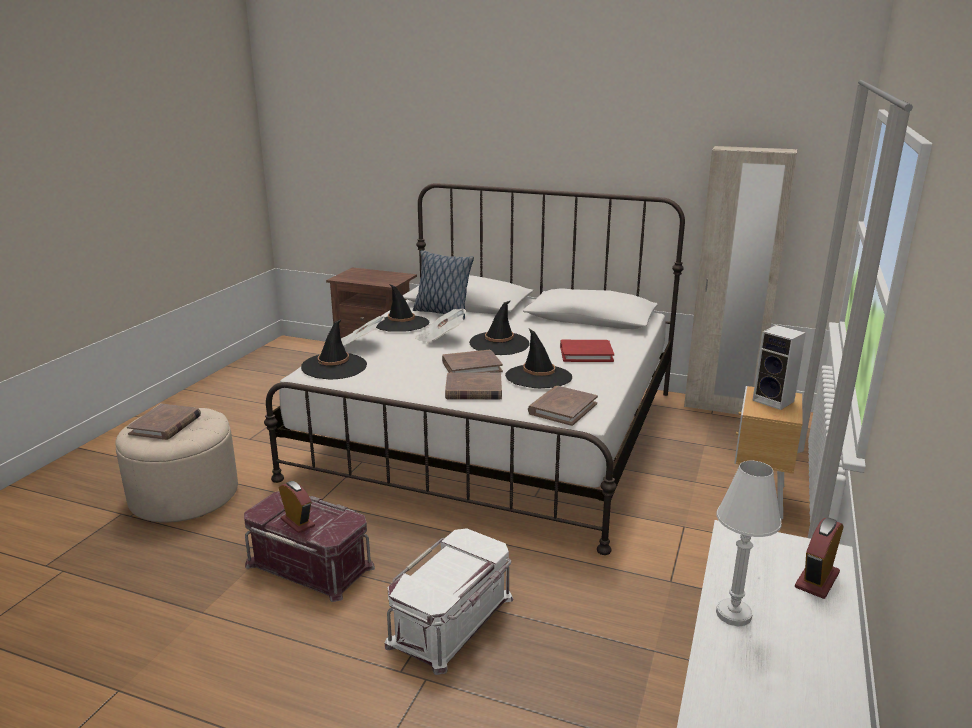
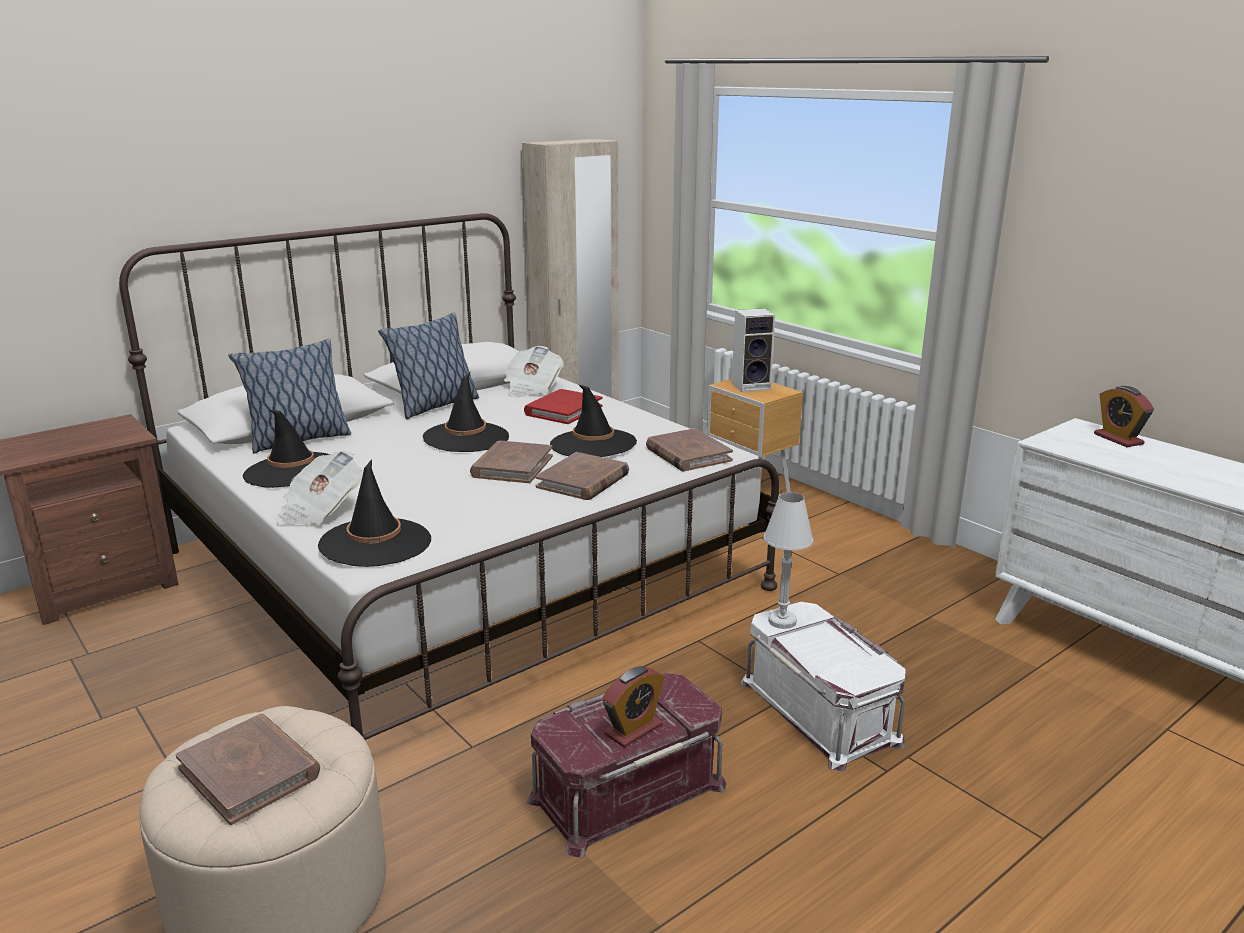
camera: 60 degrees left, 0 degrees up
(297, 522) = (633, 730): alarm clock -> alarm clock turned 150 degrees clockwise
(440, 338) = (391, 461): newspaper -> newspaper (531, 388)
(537, 323) = (434, 406): none -> pillow
(733, 614) = (1158, 473): white table lamp -> white table lamp (782, 621)

